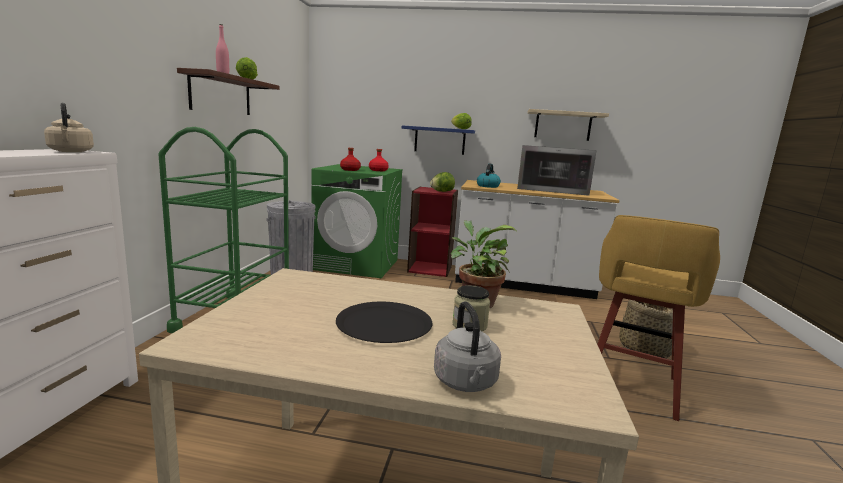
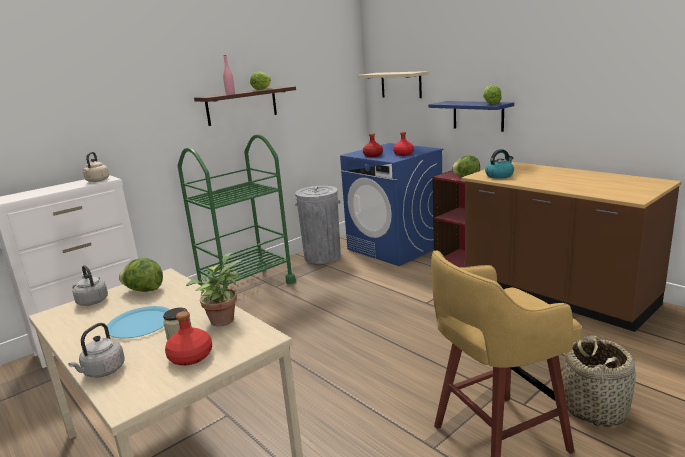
camera: 40 degrees right, 5 degrees up
(236, 314) = (92, 301): none -> grey kettle
(300, 292) = (144, 290): none -> lettuce
(357, 264) = (395, 247): green washing machine -> blue washing machine
(384, 324) = (140, 323): black plate -> blue plate
(523, 283) = (556, 294): white counter -> brown counter
(532, 340) = (190, 357): none -> red bottle
(552, 190) = (582, 181): microwave -> none
(563, 125) = (622, 90): beige shelf -> beige shelf (401, 85)

